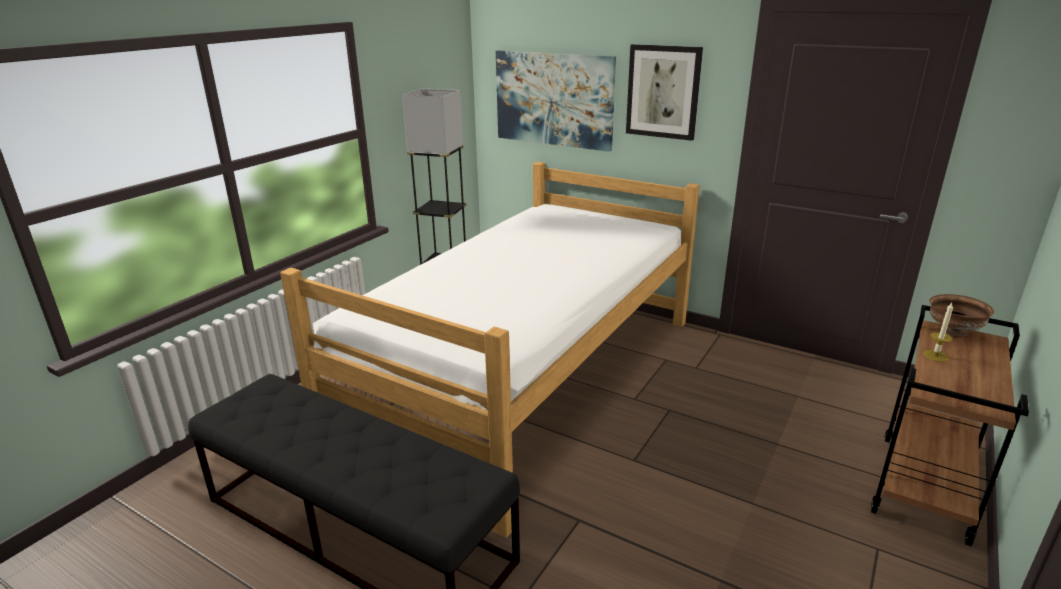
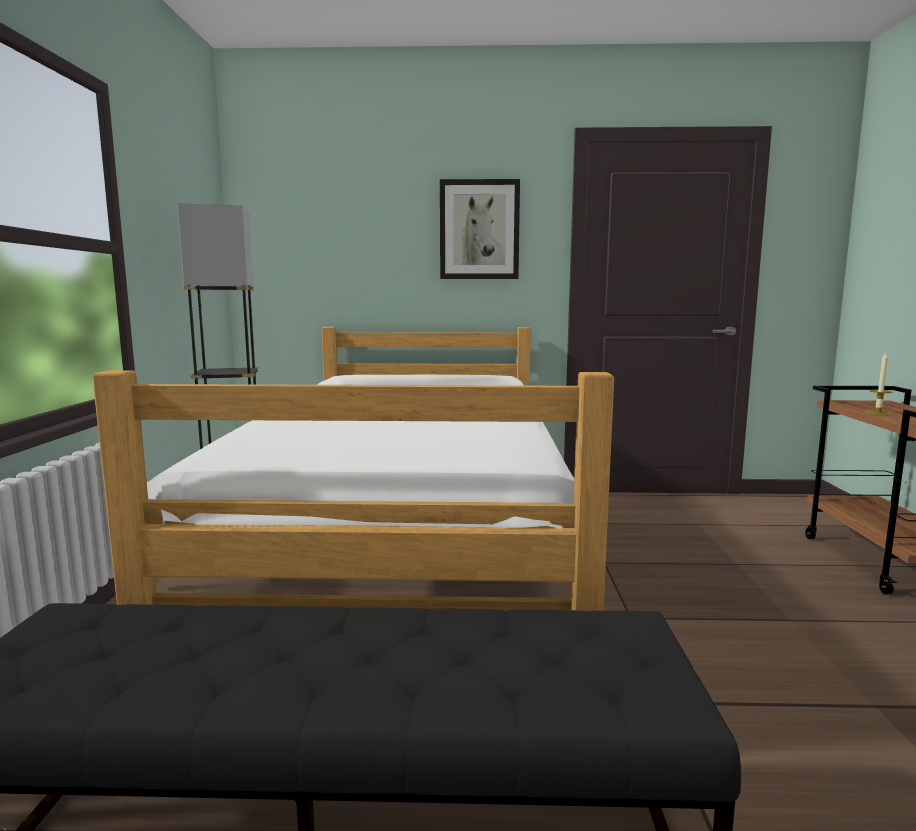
camera: 30 degrees left, 15 degrees down
(554, 99) = (343, 249): picture -> none
(952, 333) = (854, 402): brown bowl -> none

